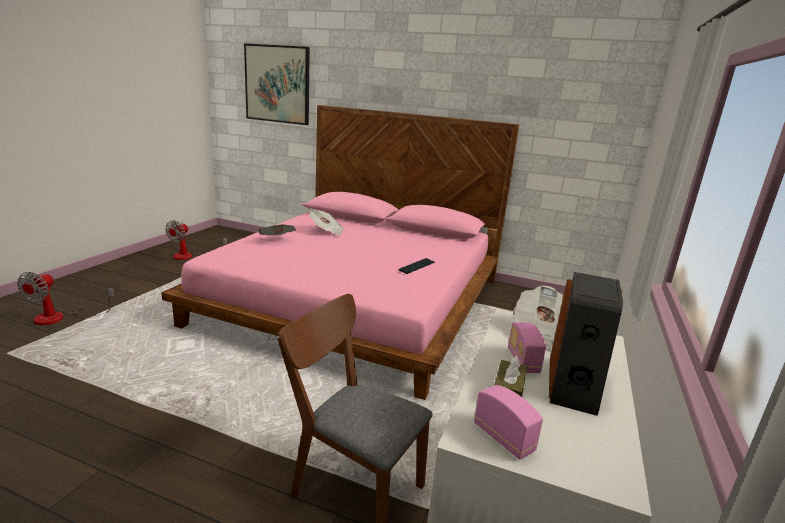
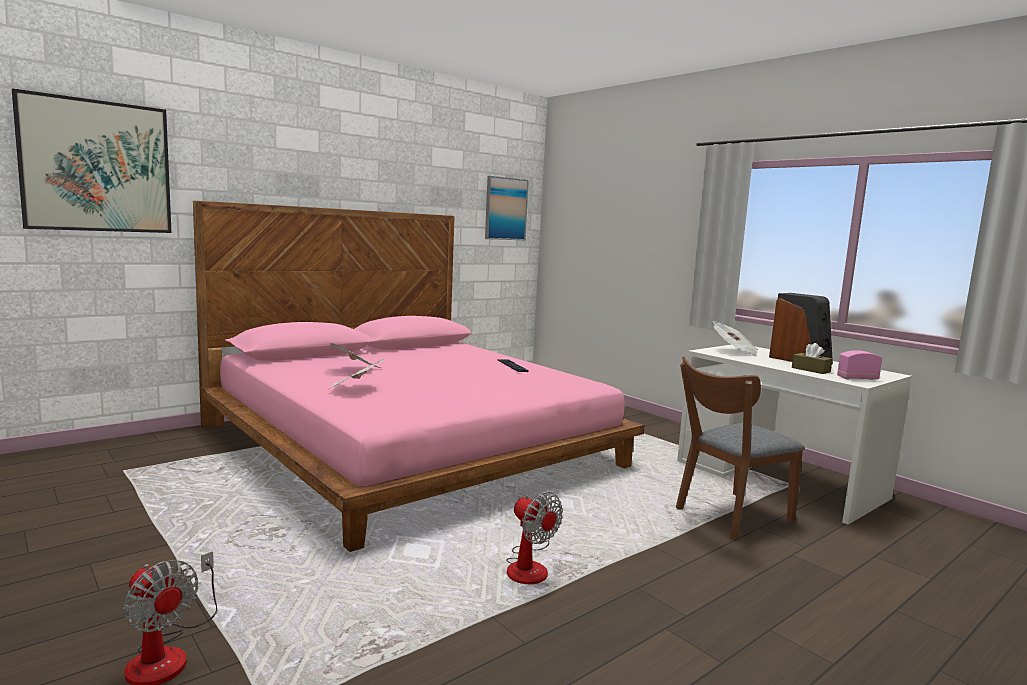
camera: 60 degrees left, 10 degrees down
(190, 256) = (61, 508): fan -> fan (529, 566)
(523, 361) = (770, 361): radio -> none
(594, 120) = (505, 209): none -> picture

